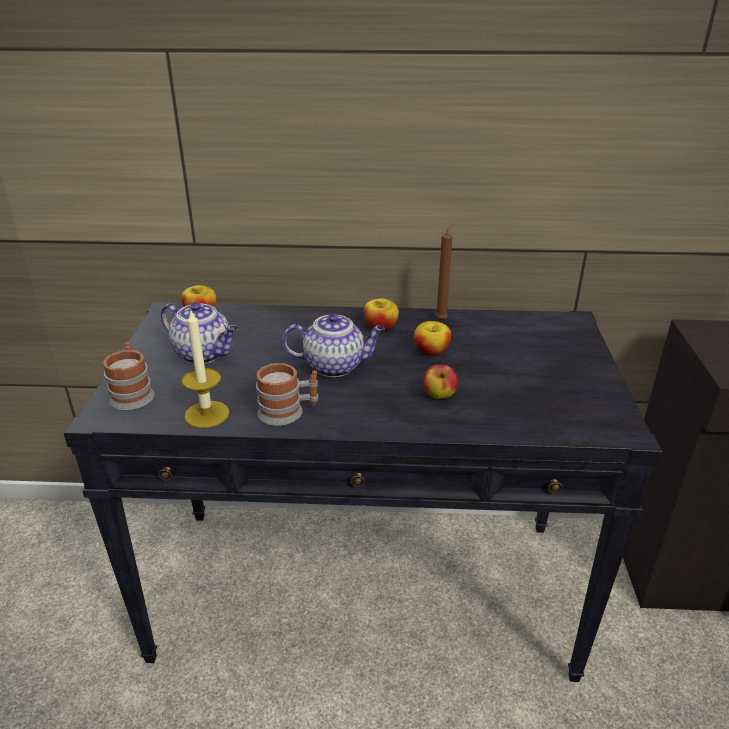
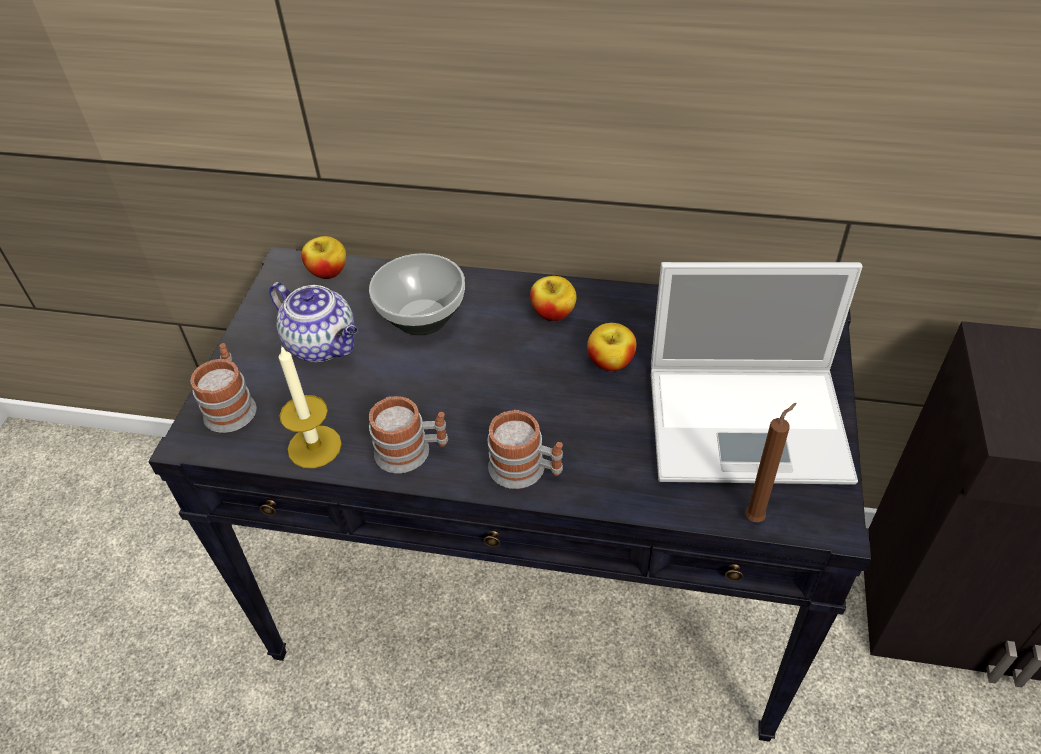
camera: 10 degrees right, 15 degrees up
(281, 335) = (422, 318): none -> bowl
(335, 366) = (483, 378): teapot -> none
(382, 417) = (526, 470): none -> mug
(439, 396) = (604, 440): apple -> none
(442, 319) = (638, 303): brown candle -> brown candle (756, 517)
(546, 379) = (751, 423): none -> laptop

